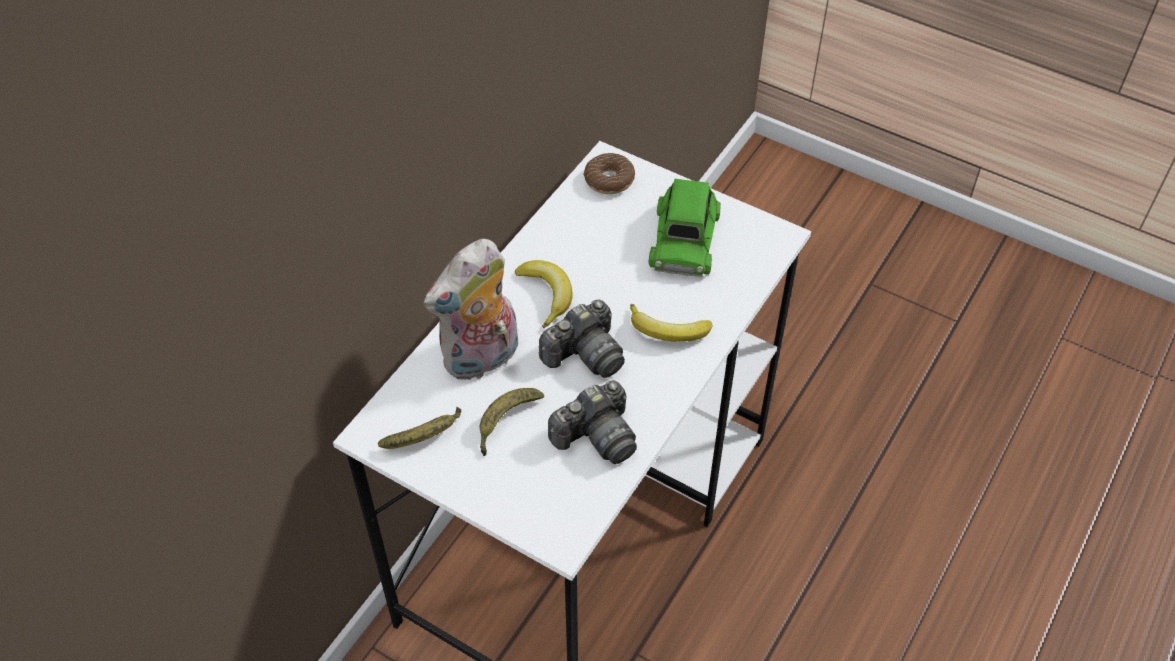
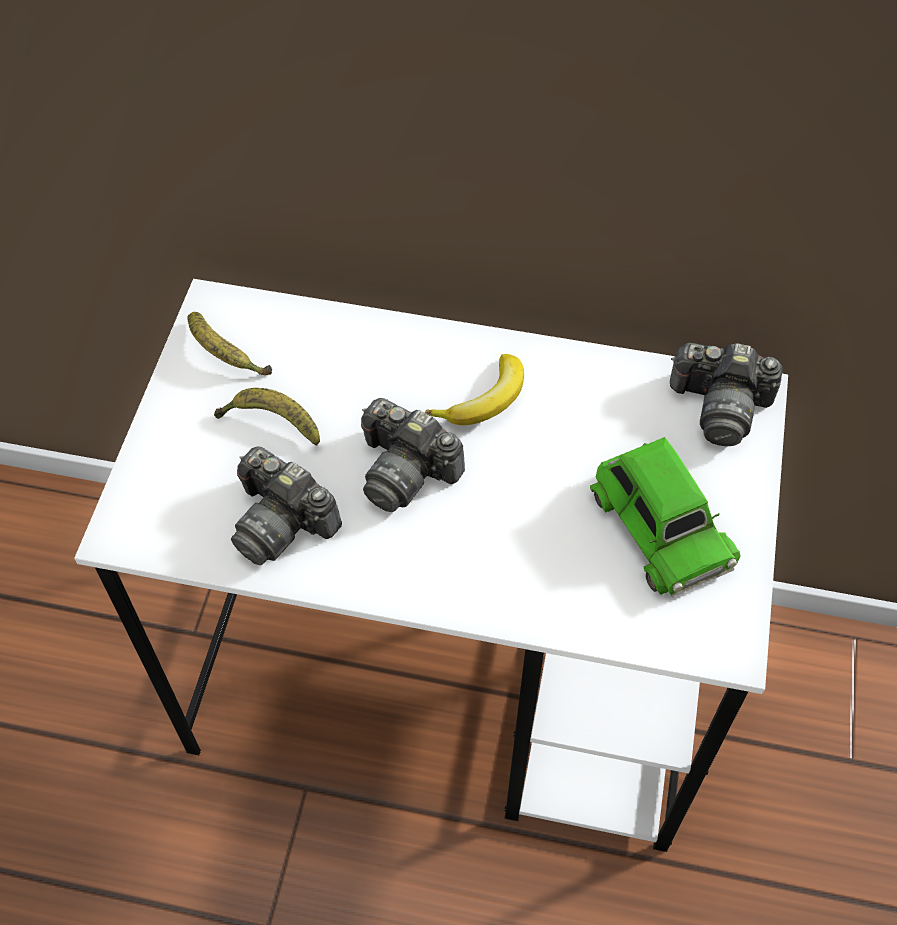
camera: 70 degrees right, 5 degrees up
(481, 359) = (355, 369): plush toy -> none
(609, 180) = (719, 406): donut -> camera
(667, 331) = (483, 552): banana -> none
(684, 238) = (659, 525): green toy car -> green toy car turned 105 degrees counterclockwise

